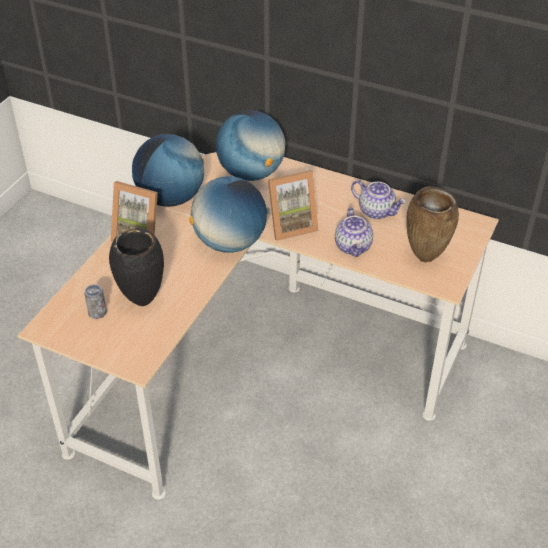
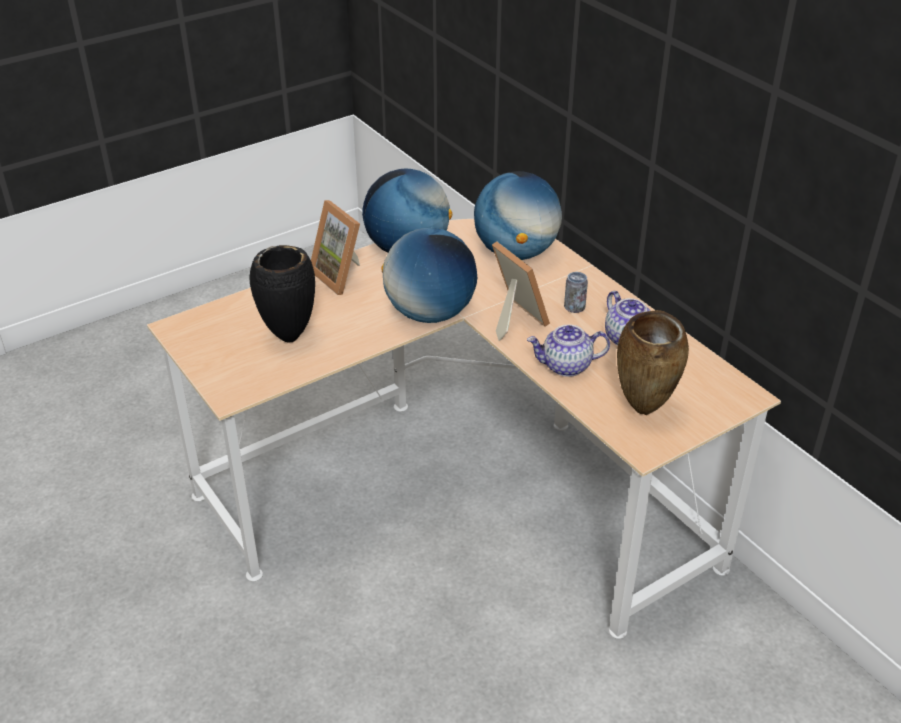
camera: 30 degrees right, 5 degrees down
(97, 313) = (237, 332): can -> can (574, 307)
(290, 225) = (513, 319): picture frame -> picture frame turned 135 degrees counterclockwise
(353, 247) = (566, 366): teapot -> teapot turned 60 degrees clockwise

